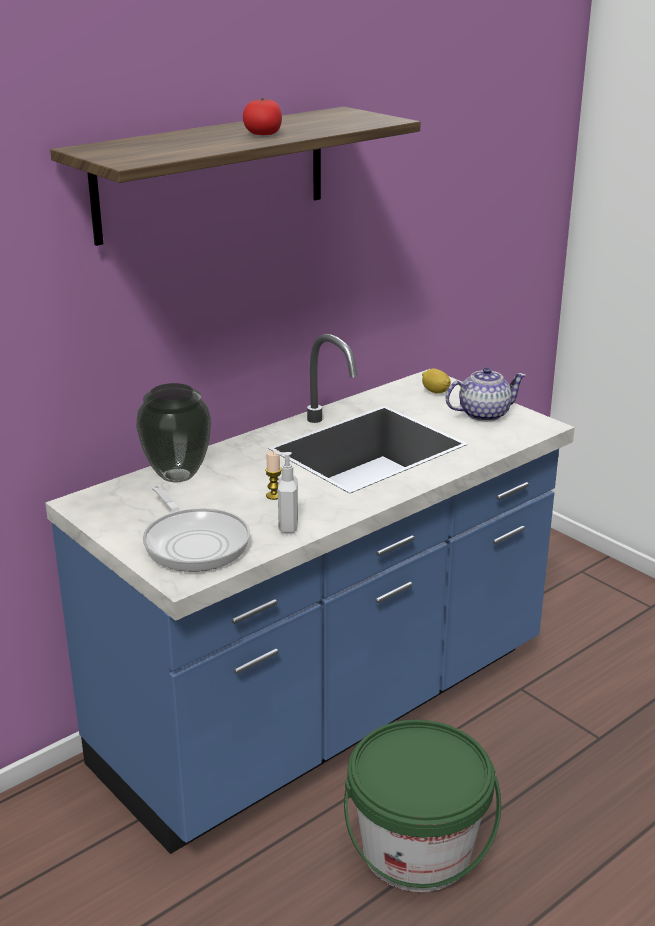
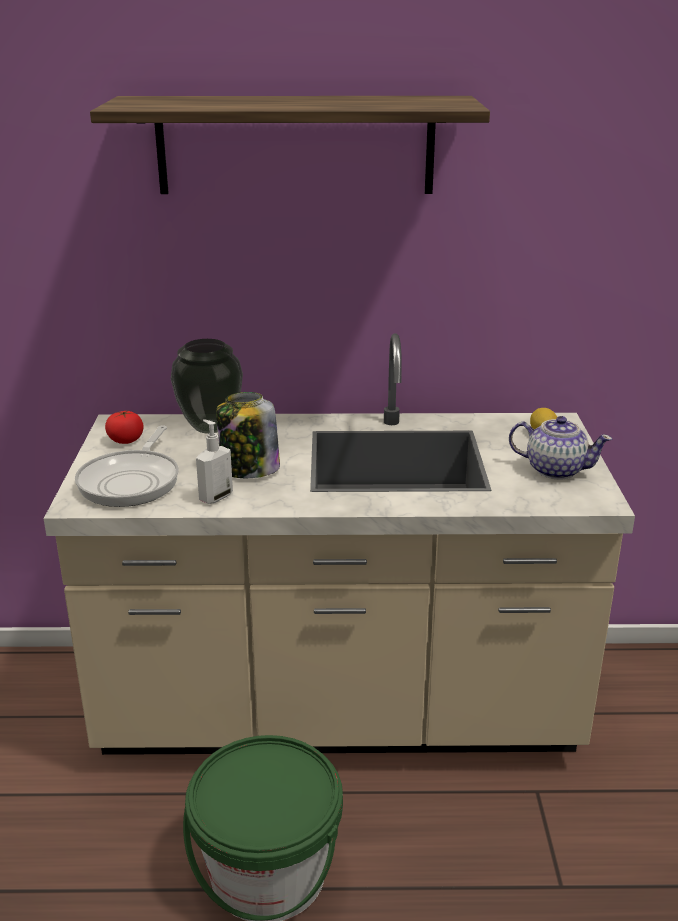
camera: 40 degrees right, 0 degrees up
(263, 134) = (300, 103): tomato -> tomato (126, 440)
(274, 495) = (249, 469): candle -> jar
(327, 712) = (339, 713): blue counter -> beige counter

